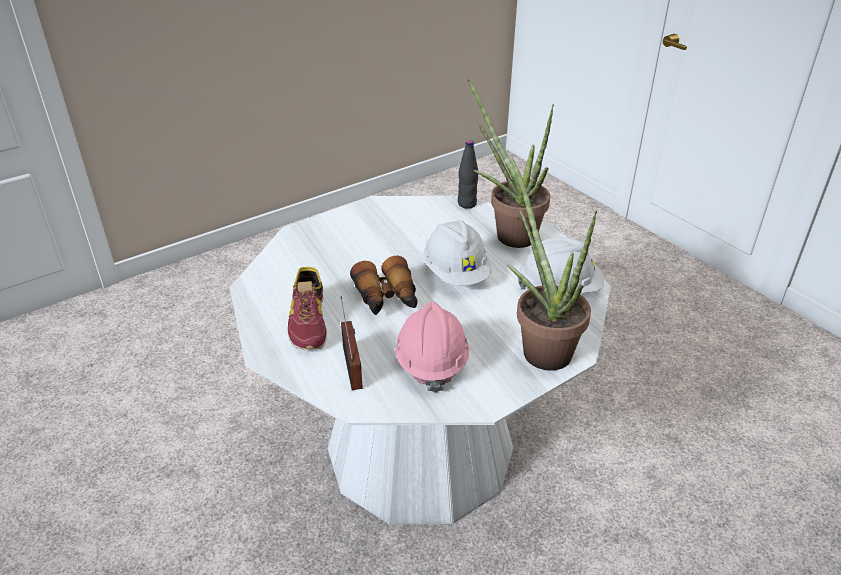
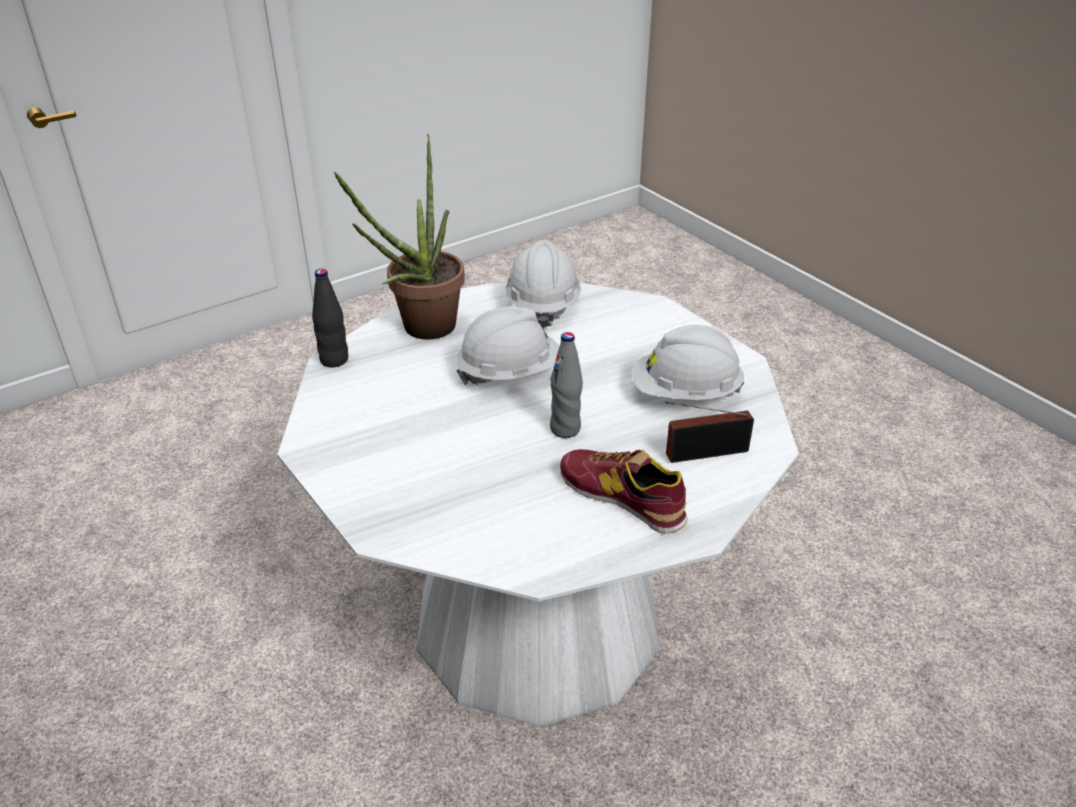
camera: 90 degrees left, 0 degrees up
(309, 322) = (623, 497): shoe -> shoe turned 135 degrees counterclockwise
(387, 298) = (565, 429): binoculars -> grey bottle
(431, 362) = (685, 394): pink hard hat -> white hard hat
(540, 347) = (647, 324): potted plant -> none

